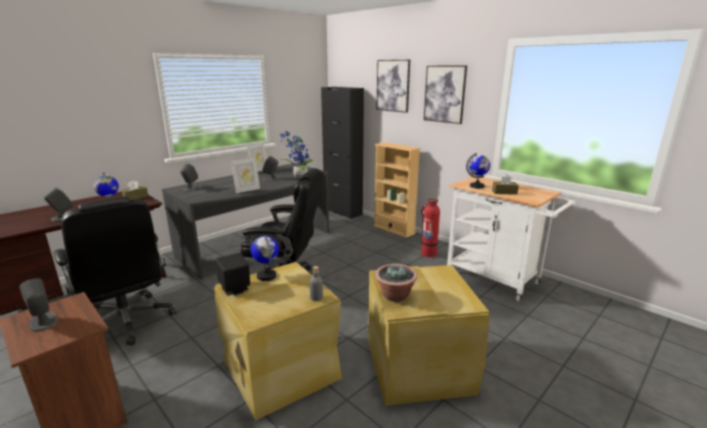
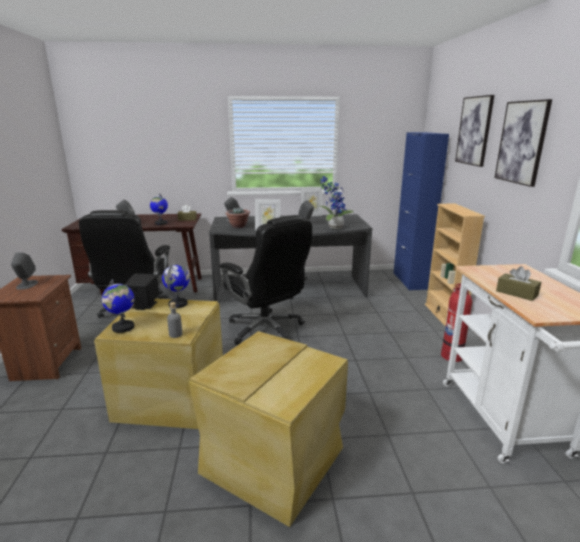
camera: 40 degrees right, 0 degrees up
(343, 212) = (410, 281): black cabinet -> blue cabinet
(395, 296) = (231, 362): potted plant -> potted plant (238, 226)
(477, 186) = (492, 276): globe -> globe (123, 327)

